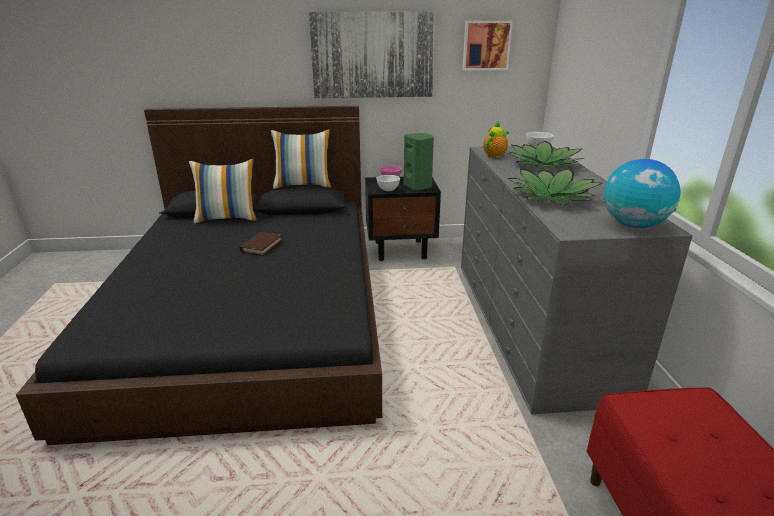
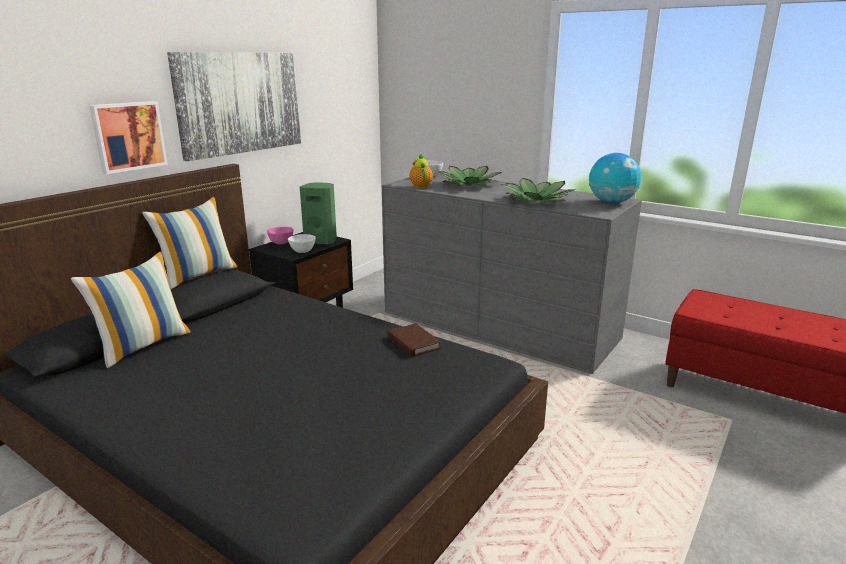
camera: 50 degrees left, 5 degrees down
(261, 246) = (263, 348): brown book -> brown book (413, 343)
(486, 45) = (334, 86): picture -> picture (128, 136)

